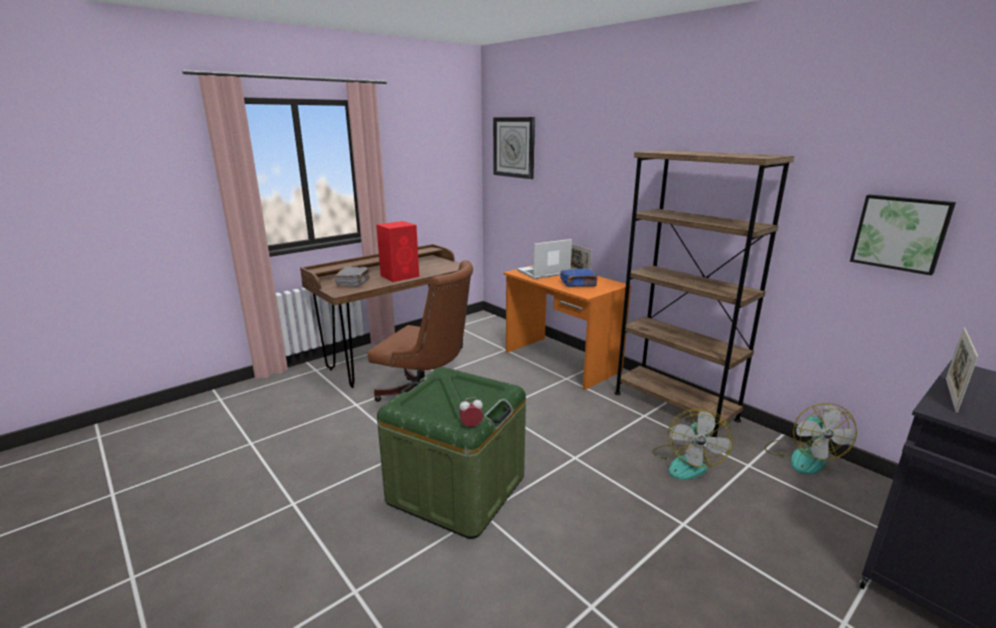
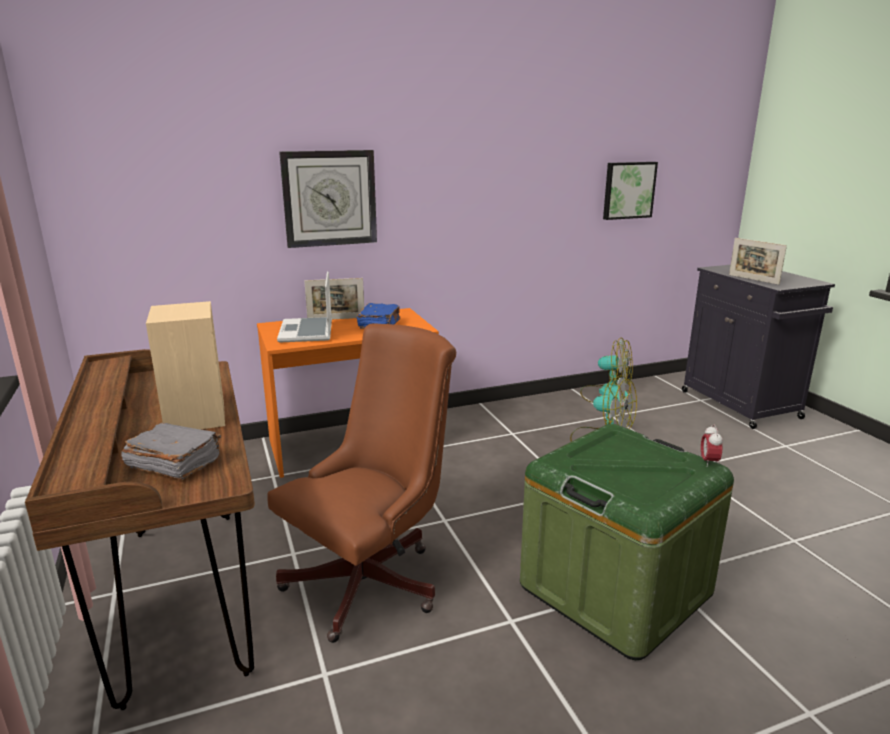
camera: 70 degrees left, 0 degrees up
(400, 276) = (195, 416): red speaker -> beige speaker
(514, 147) = (134, 146): wall clock -> wall clock (329, 198)
(674, 406) = (503, 414): brown bookcase -> none

